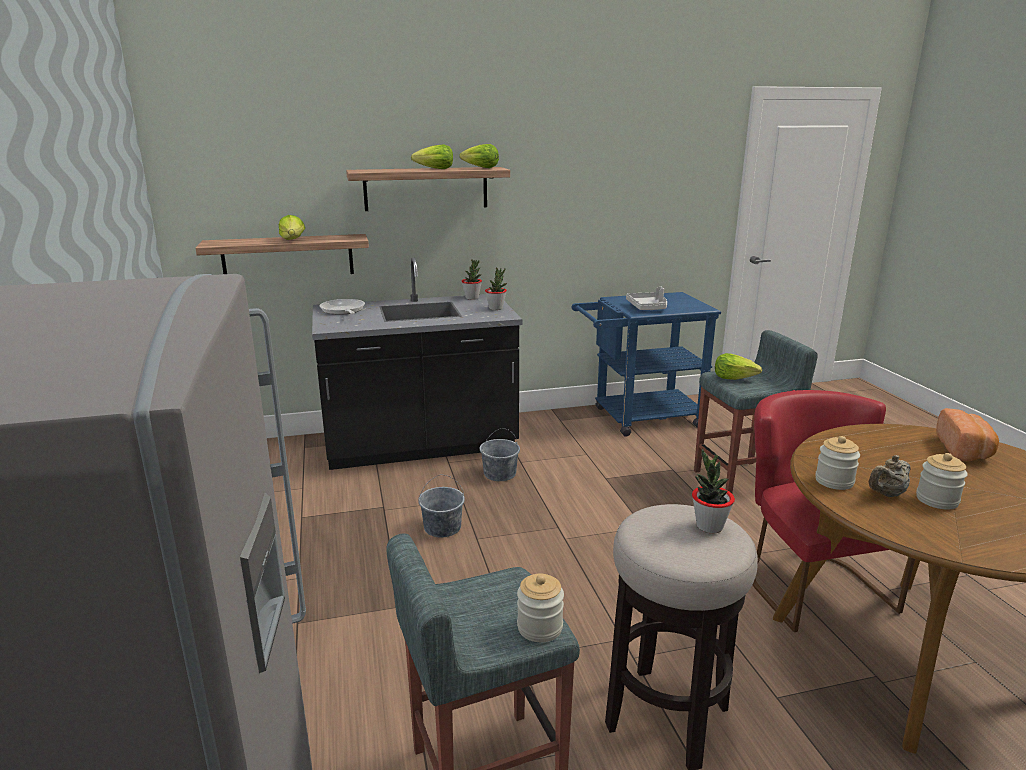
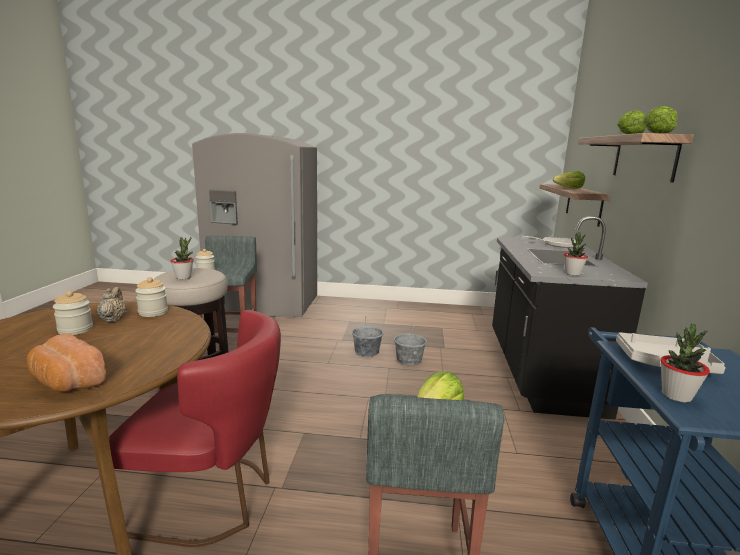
camera: 110 degrees right, 5 degrees down
(472, 298) = (617, 272): potted plant -> potted plant (676, 396)
(500, 474) = (480, 394): grey bucket -> grey bucket (367, 352)

